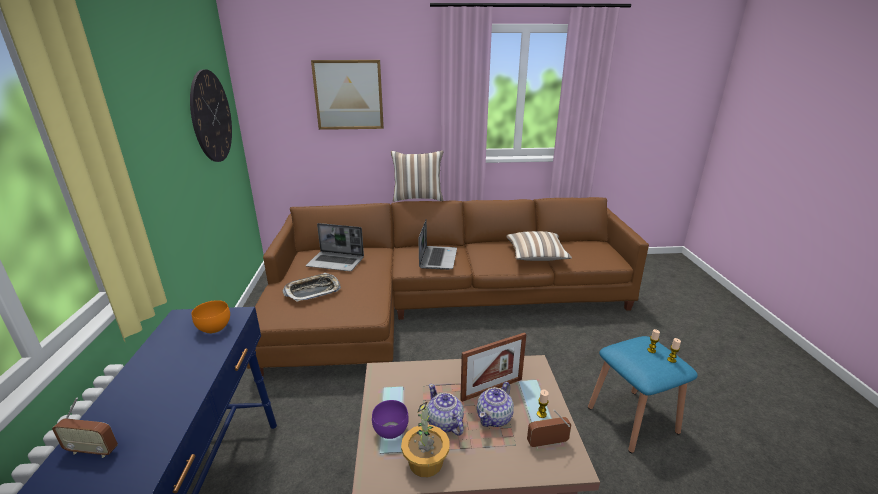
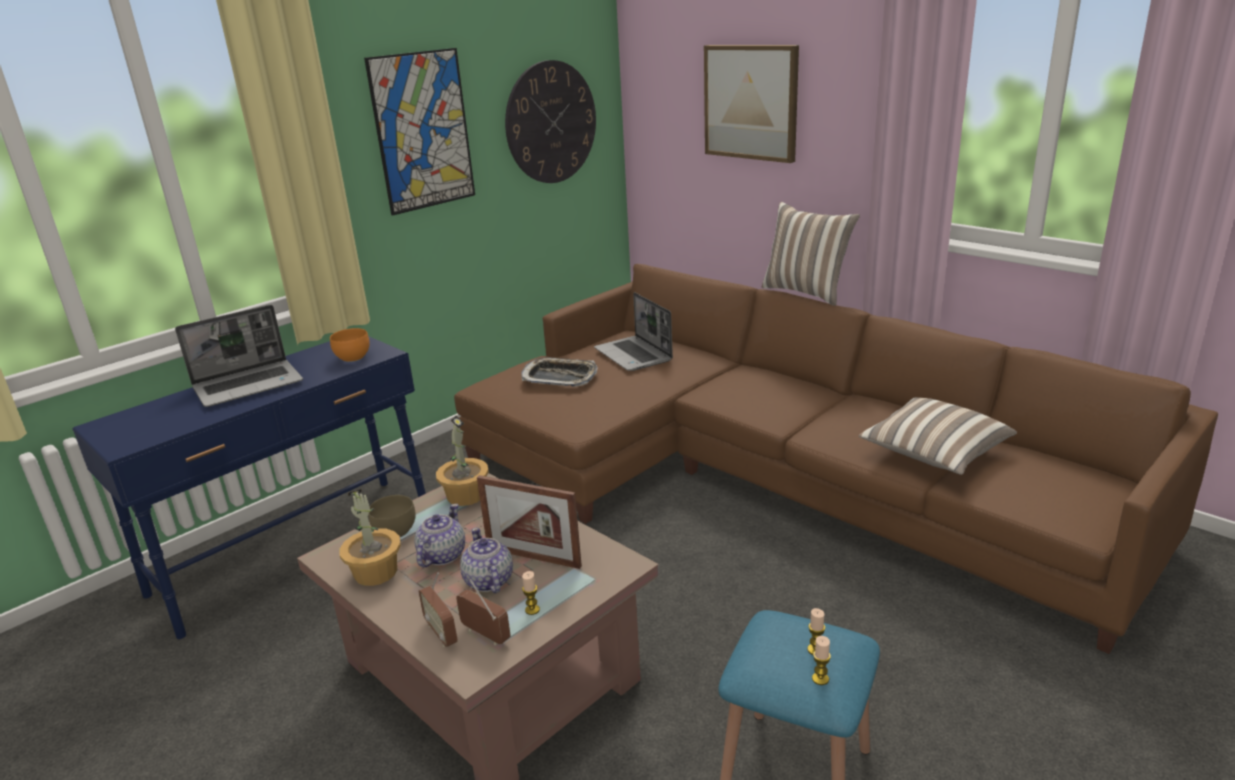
camera: 50 degrees right, 0 degrees up
(92, 450) = (177, 405): radio -> radio (441, 633)
(151, 127) = (423, 131): none -> picture
(391, 429) = (397, 531): purple bowl -> brown bowl
(392, 382) = (465, 495): none -> potted plant
(437, 258) = (765, 396): laptop -> laptop (249, 385)
(495, 417) = (488, 581): teapot -> teapot turned 75 degrees clockwise

